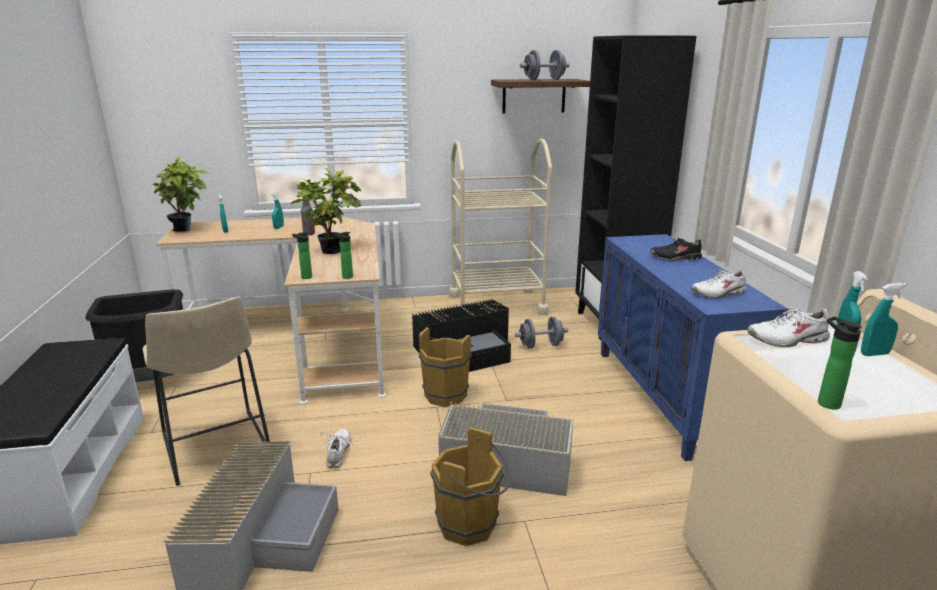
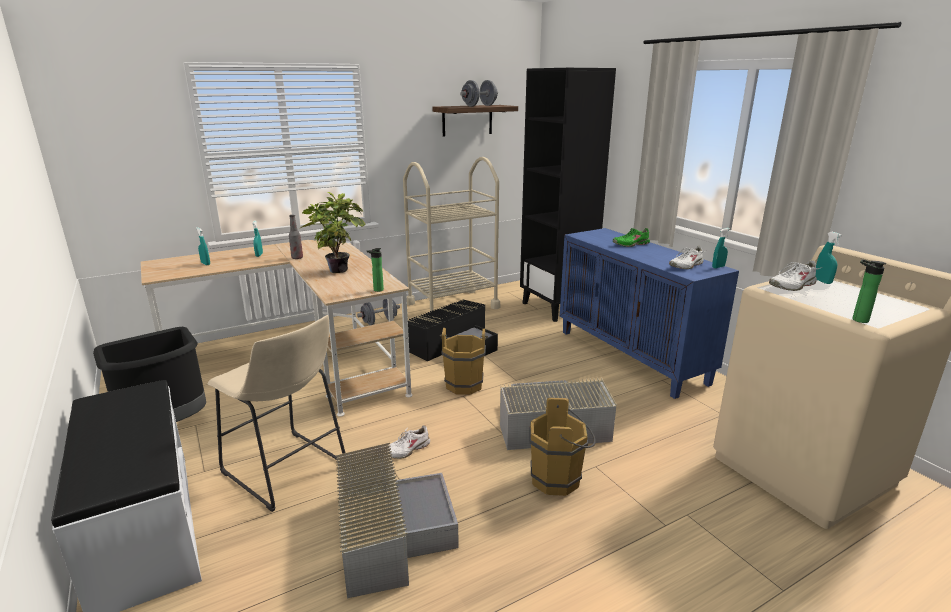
camera: 20 degrees left, 0 degrees up
(186, 230) = (161, 267): potted plant -> none
(304, 277) = (338, 295): bottle -> none
(339, 453) = (407, 449): white shoe -> white shoe turned 105 degrees counterclockwise
(541, 345) = (512, 333): grey dumbbell -> grey dumbbell (379, 322)
(675, 258) = (631, 244): black shoe -> green shoe
(874, 354) = (848, 287): turquoise spray bottle -> turquoise spray bottle (718, 267)

